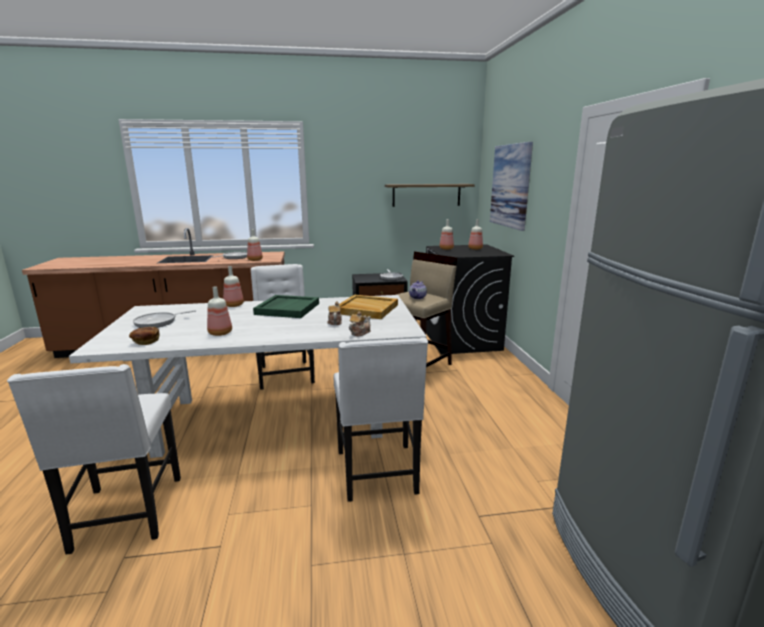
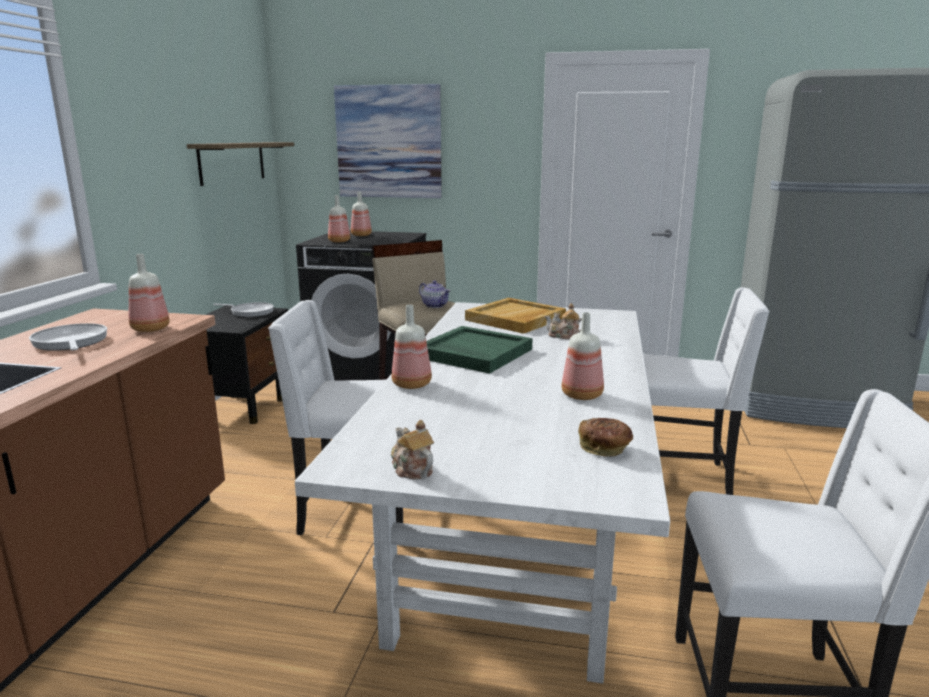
camera: 70 degrees left, 0 degrees up
(158, 322) = (480, 444): frying pan -> none
(359, 332) = (615, 330): teapot -> teapot (412, 469)

